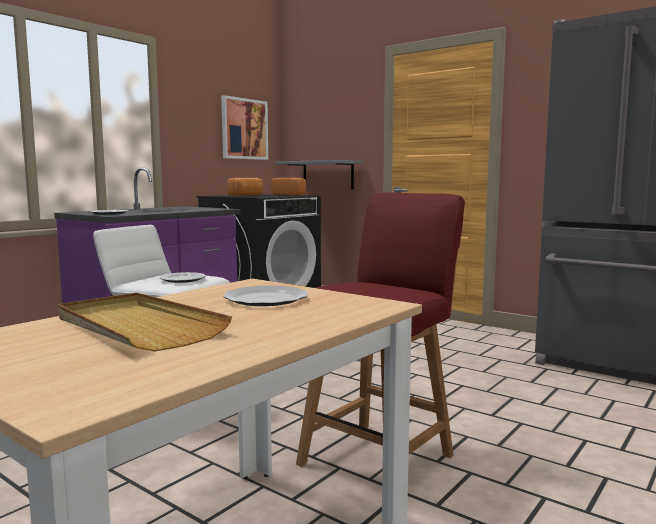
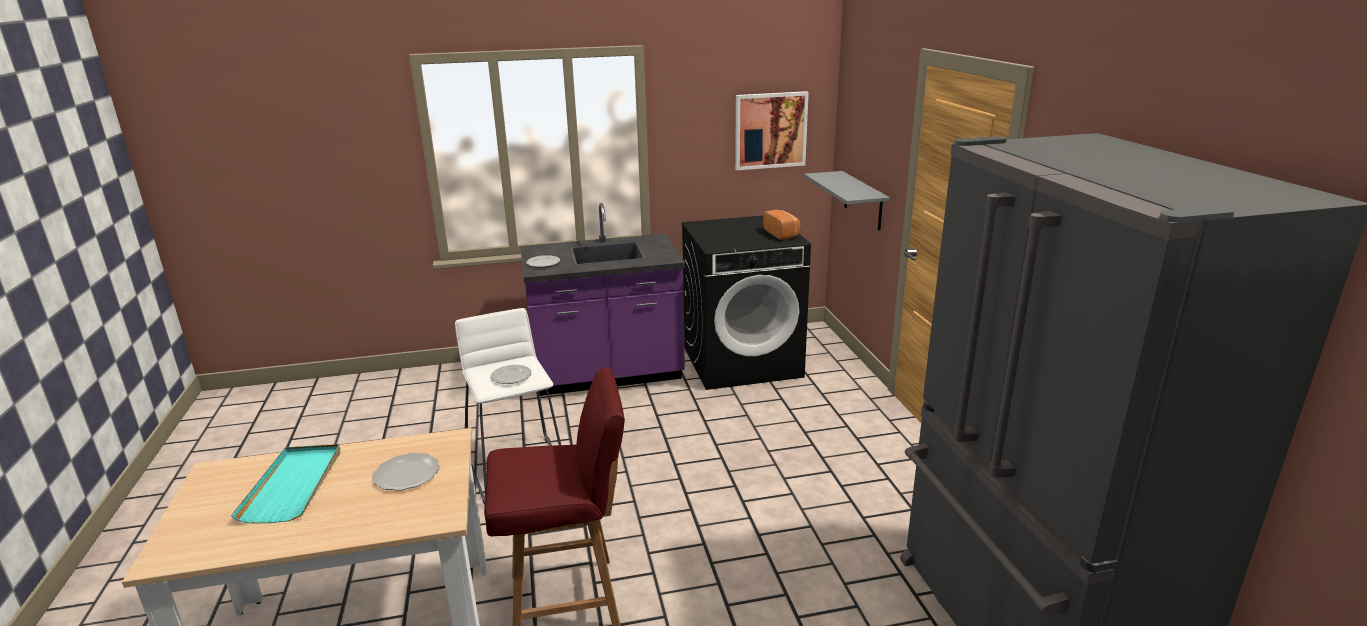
camera: 40 degrees right, 15 degrees up
(137, 326) = (293, 485): beige tray -> turquoise tray
(247, 195) = (730, 230): bread -> none

